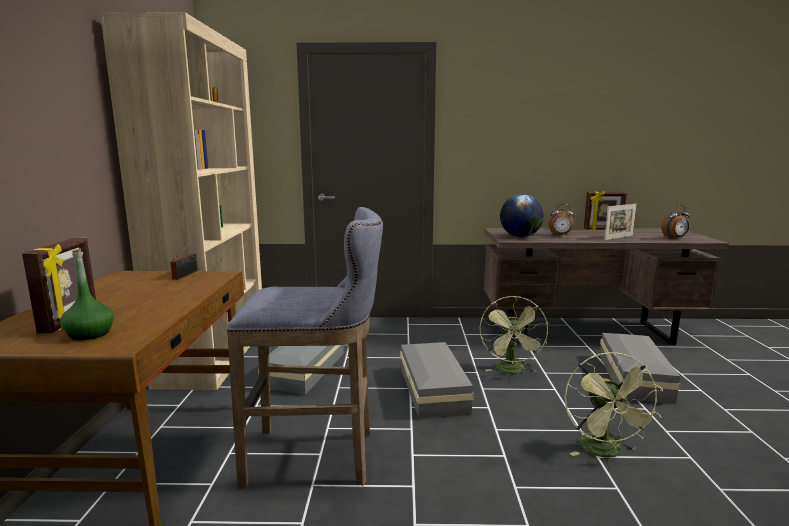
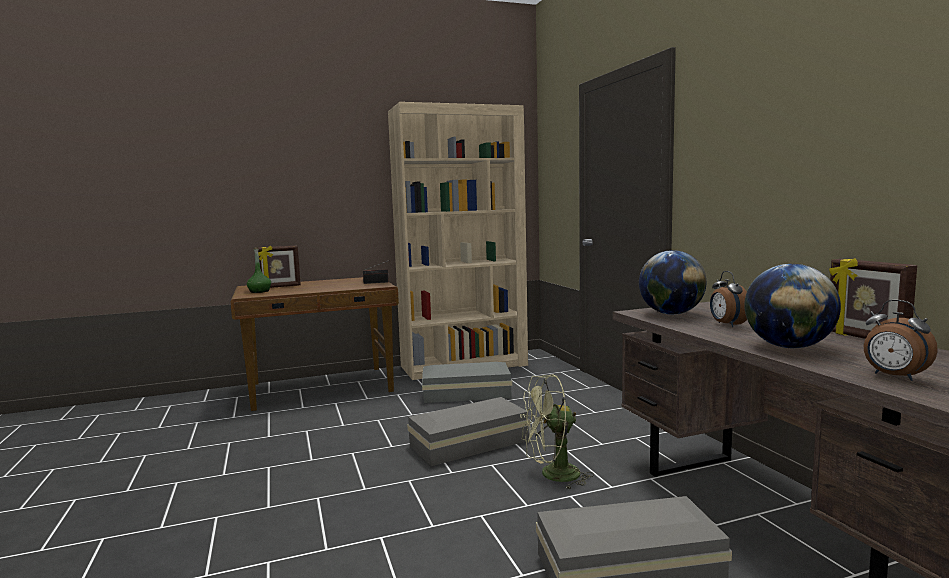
camera: 70 degrees right, 5 degrees down
(317, 457) = (338, 425): grey stool -> none
(605, 452) = (390, 542): green fan -> none
(618, 237) = (788, 347): picture frame -> globe

